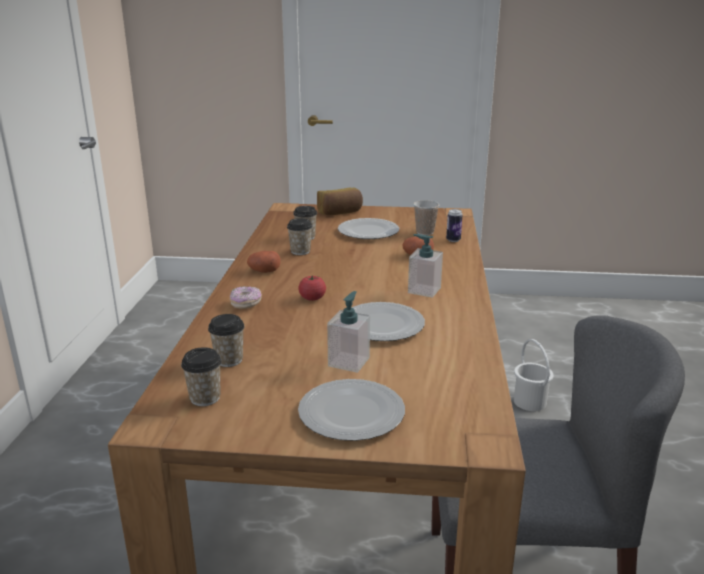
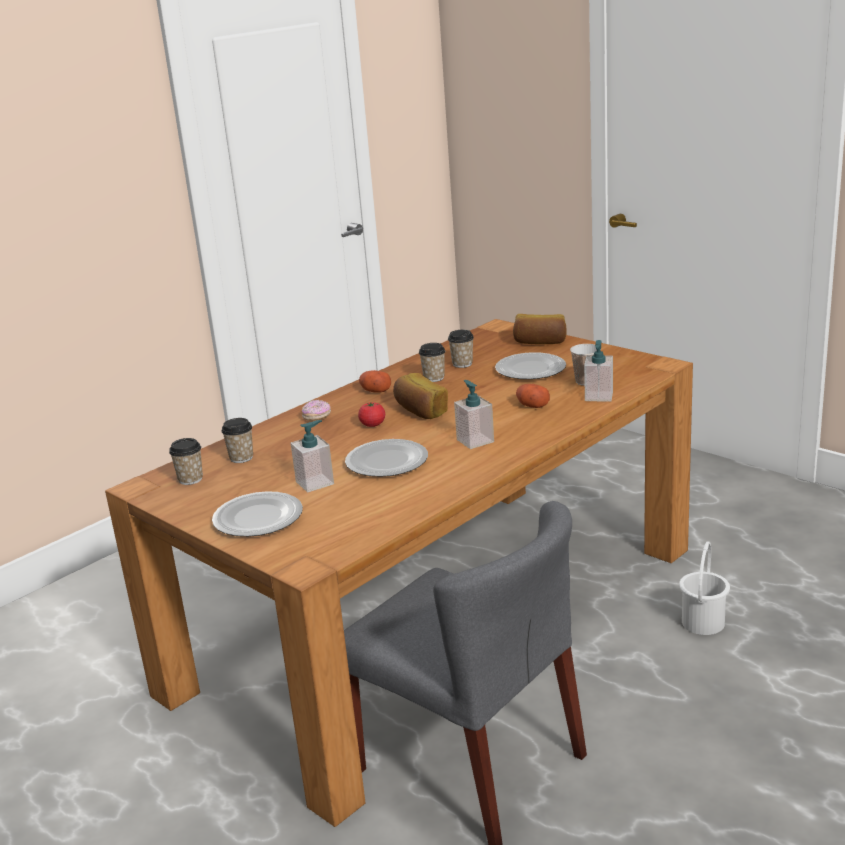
camera: 40 degrees right, 0 degrees up
(335, 278) = (420, 411): none -> bread
(453, 240) = (599, 396): can -> soap dispenser

